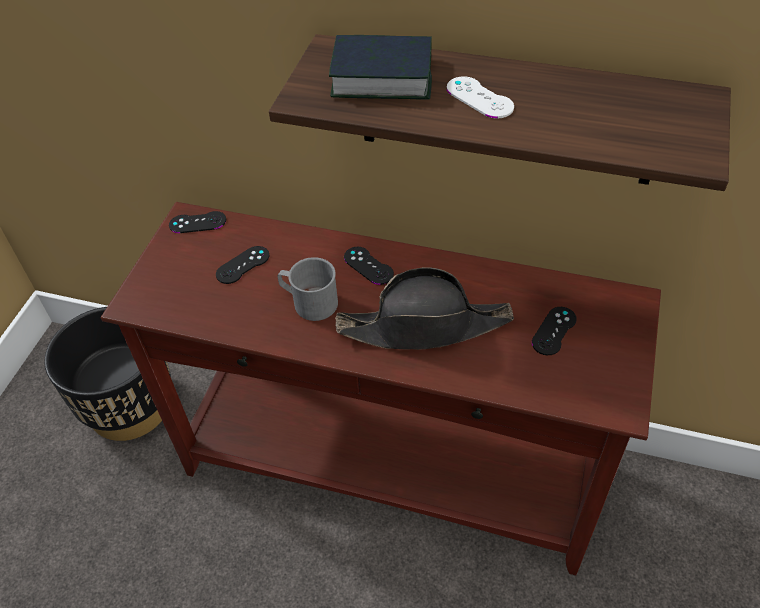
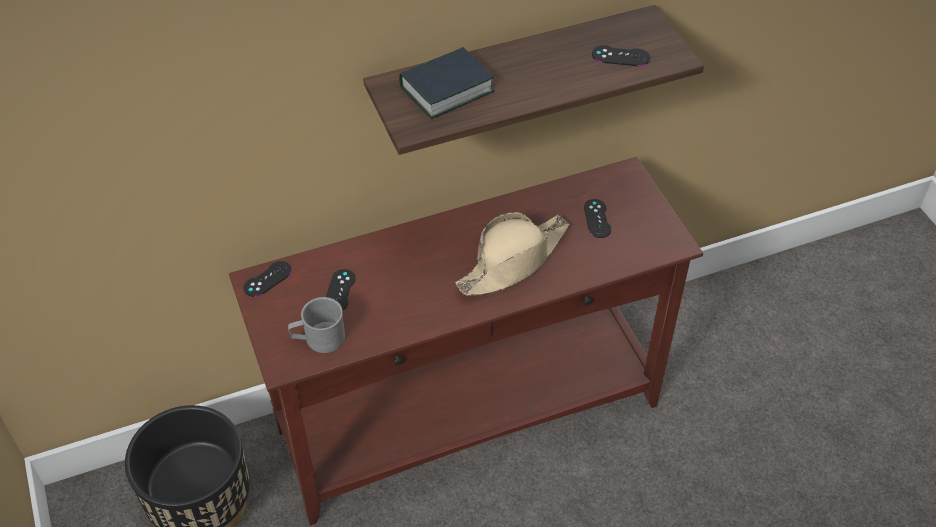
camera: 40 degrees left, 0 degrees up
(309, 302) = (417, 289): grey mug -> grey mug (318, 339)
(368, 266) = (434, 241): black game controller -> black game controller (620, 56)
(425, 326) = (513, 261): black hat -> beige hat
(479, 98) = (523, 76): white game controller -> none

